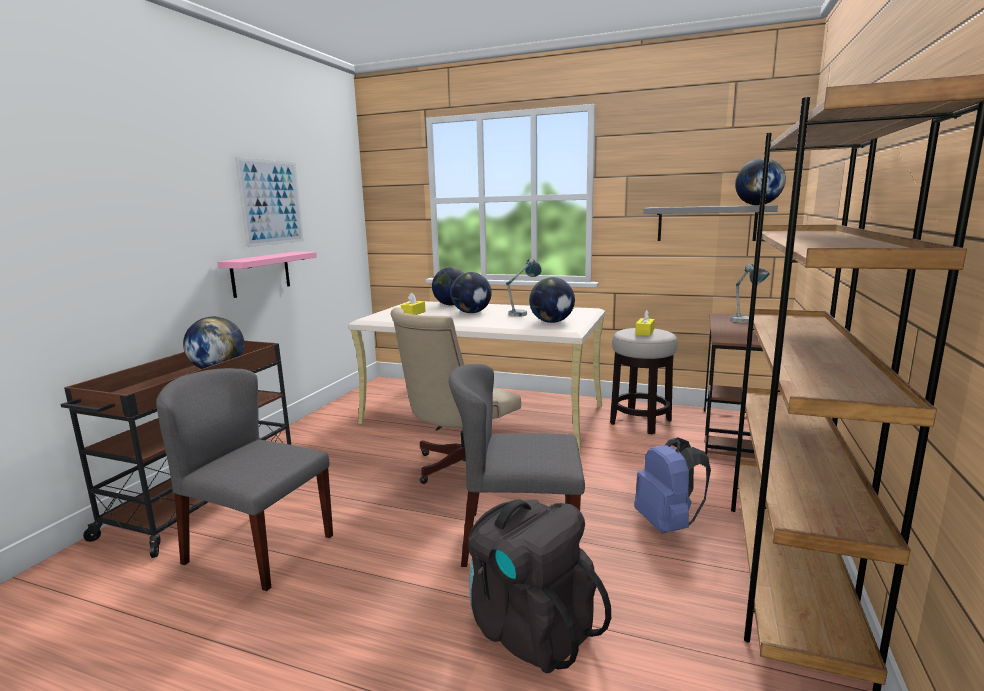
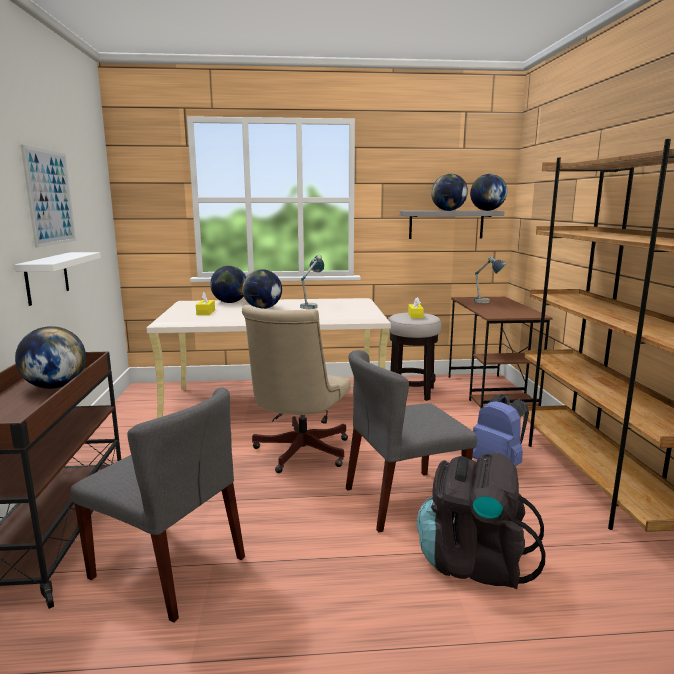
camera: 25 degrees left, 0 degrees up
(258, 549) = (169, 567): grey chair -> grey chair turned 150 degrees counterclockwise
(260, 274) = (47, 277): pink shelf -> white shelf
(552, 322) = (349, 311): globe -> globe (448, 210)

